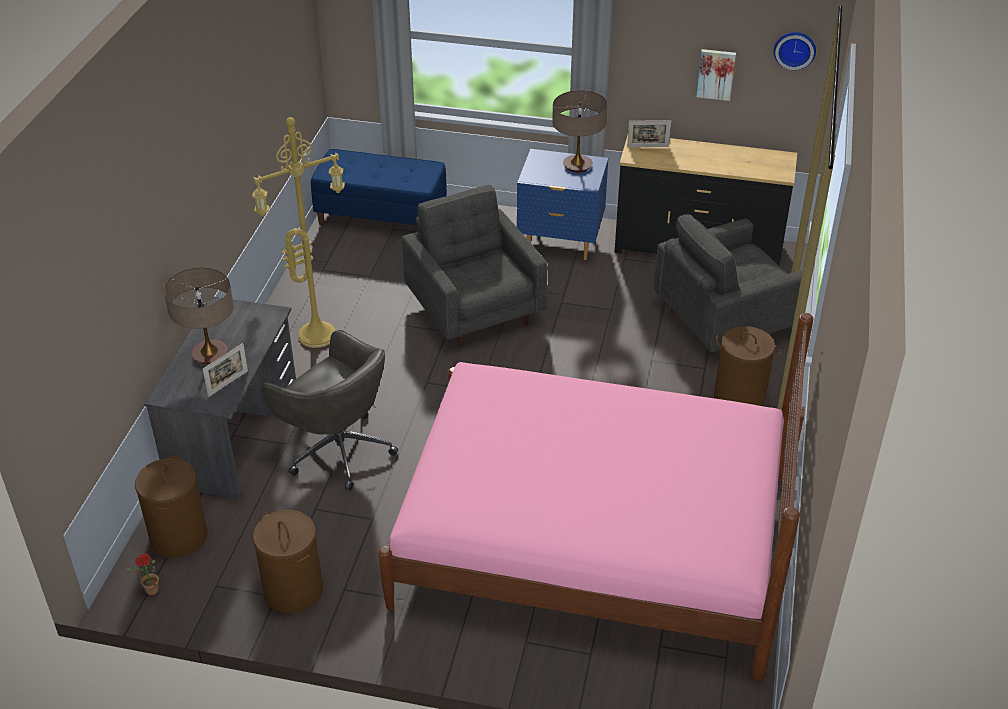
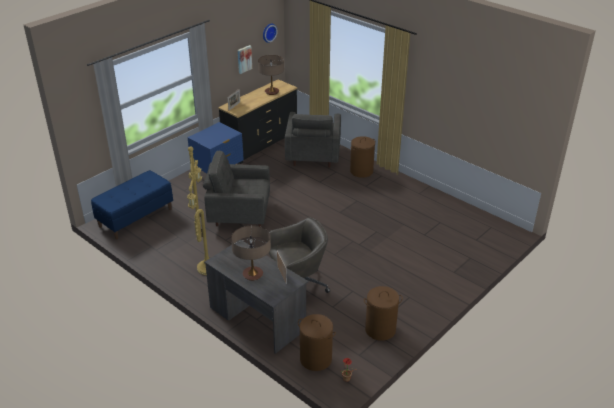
camera: 60 degrees left, 5 degrees down
(577, 165) = (215, 130): table lamp -> table lamp (271, 92)
(592, 539) = (410, 235): pink bed -> none

